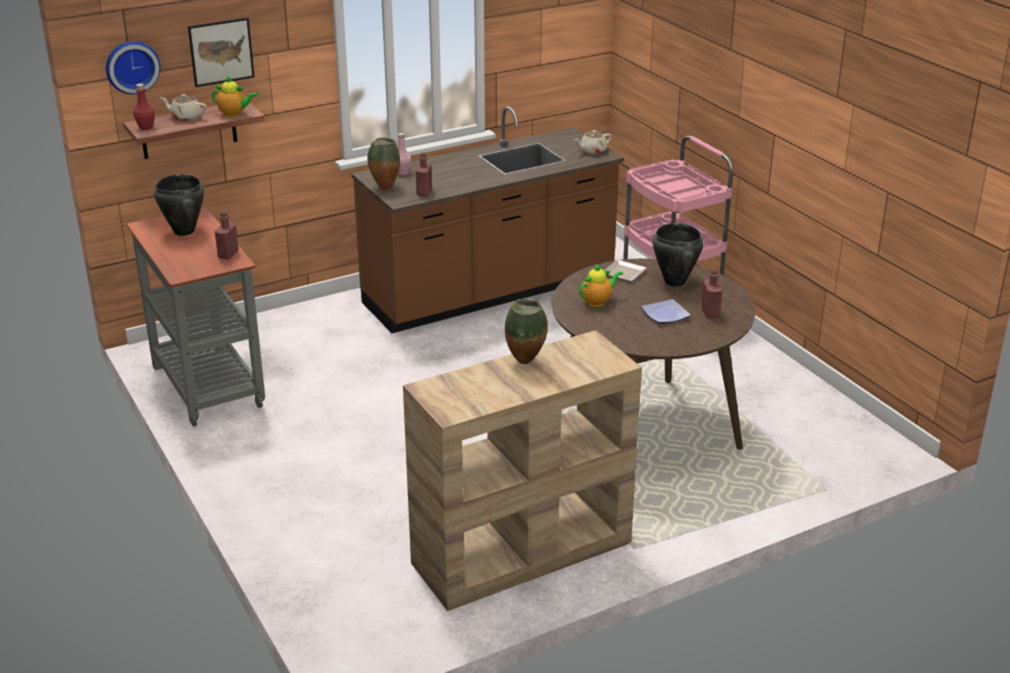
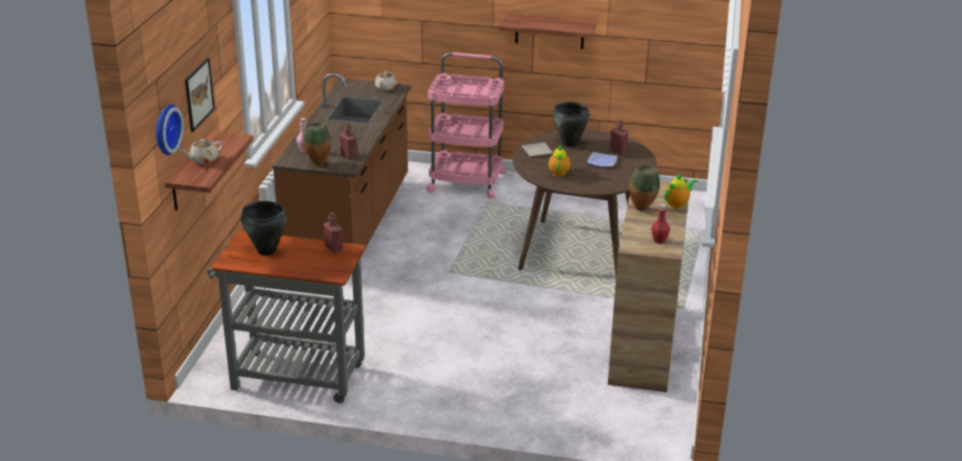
camera: 50 degrees left, 0 degrees up
(146, 127) = (195, 178): red bottle -> red bottle (659, 240)
(234, 114) = (231, 143): teapot -> teapot (677, 204)
(787, 142) = (549, 31): none -> shelf

